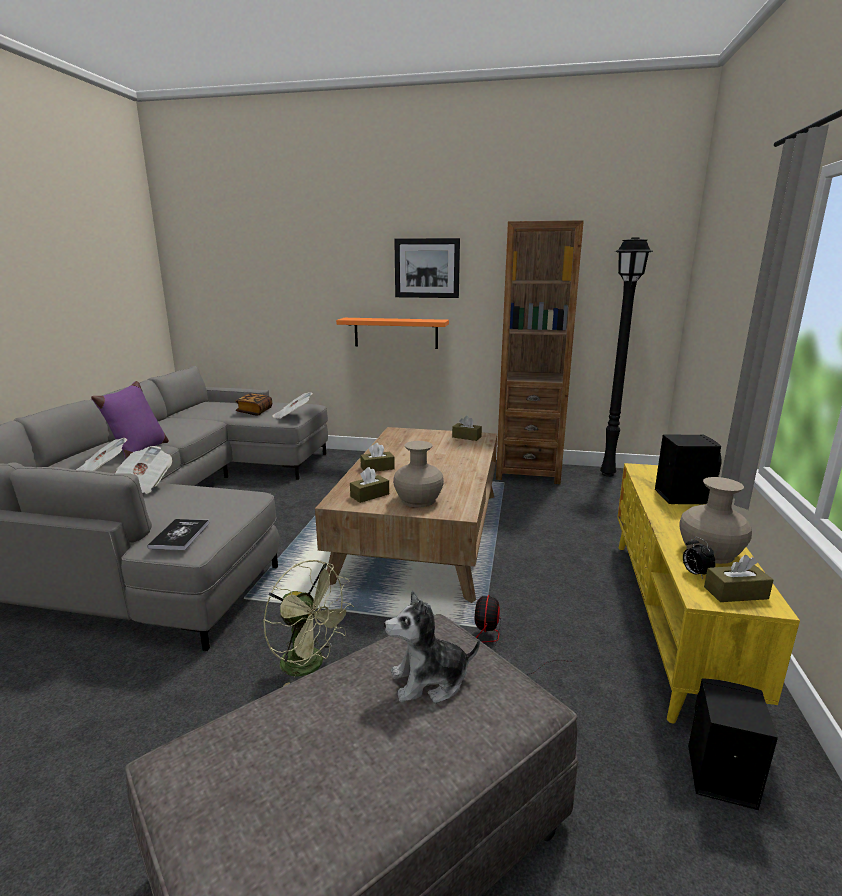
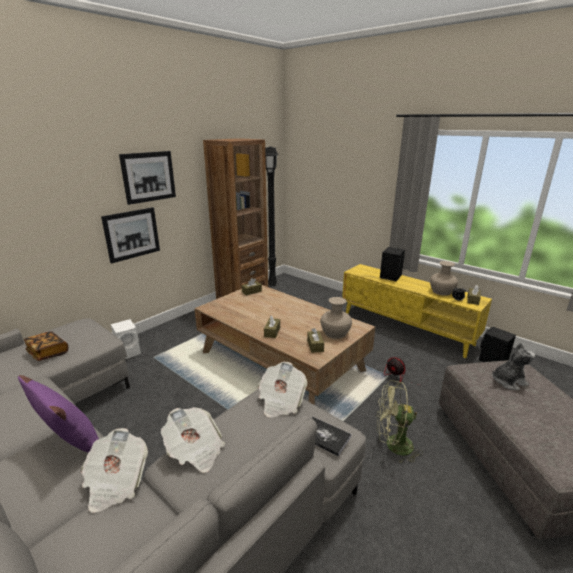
camera: 60 degrees left, 5 degrees up
(292, 416) = (99, 337): newspaper -> newspaper (281, 400)
(310, 665) = (393, 445): green fan -> green fan turned 150 degrees counterclockwise
(351, 460) = (129, 352): none -> white speaker
(396, 333) = (132, 234): orange shelf -> picture
(429, 681) = (508, 381): plush toy -> plush toy turned 120 degrees counterclockwise

